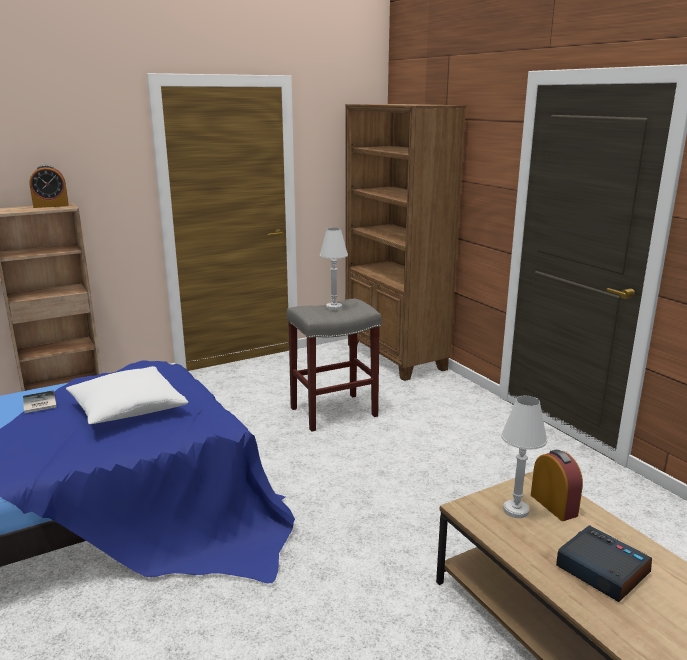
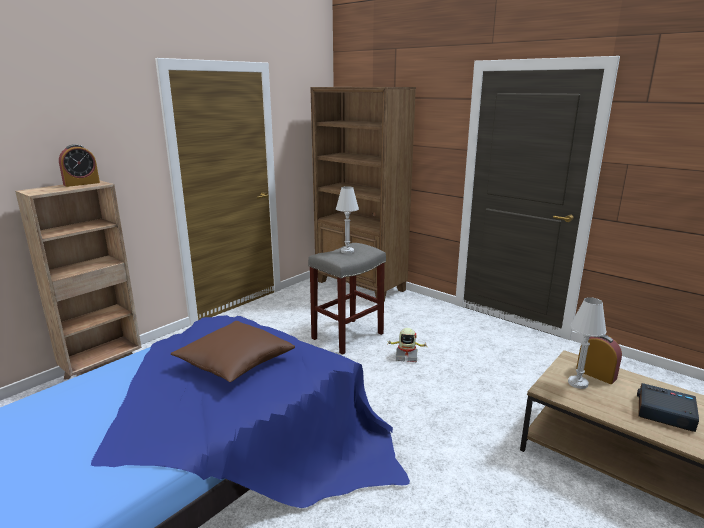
camera: 20 degrees left, 0 degrees up
(38, 403) = (140, 373): book -> none
(127, 410) = (235, 363): white pillow -> brown pillow
(384, 447) = (406, 356): none -> toy robot

